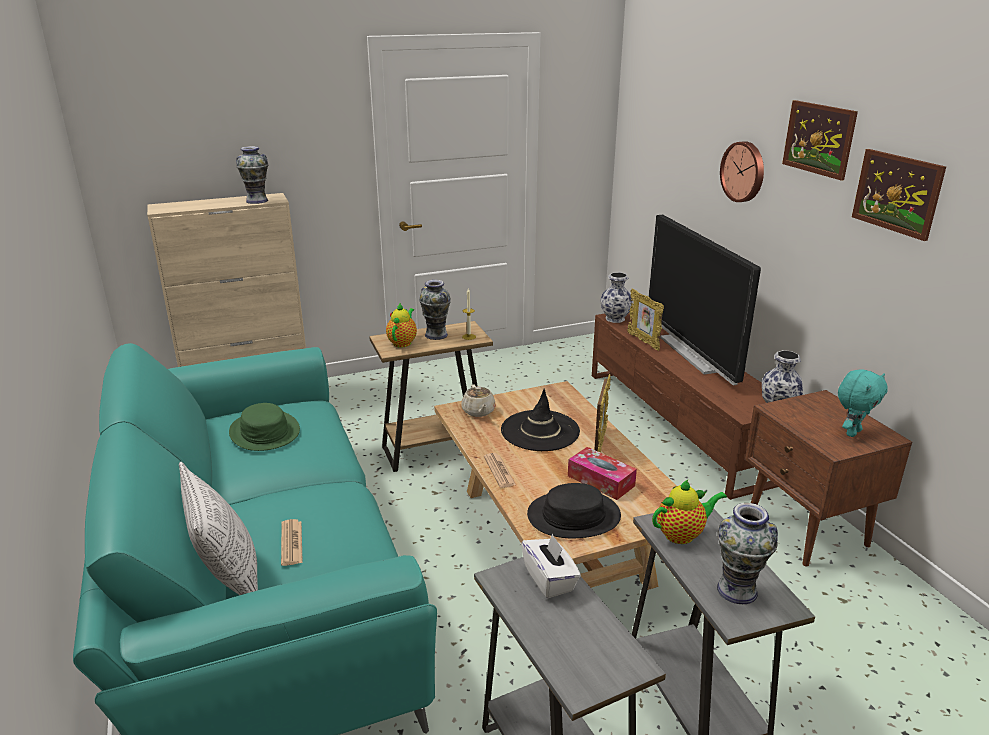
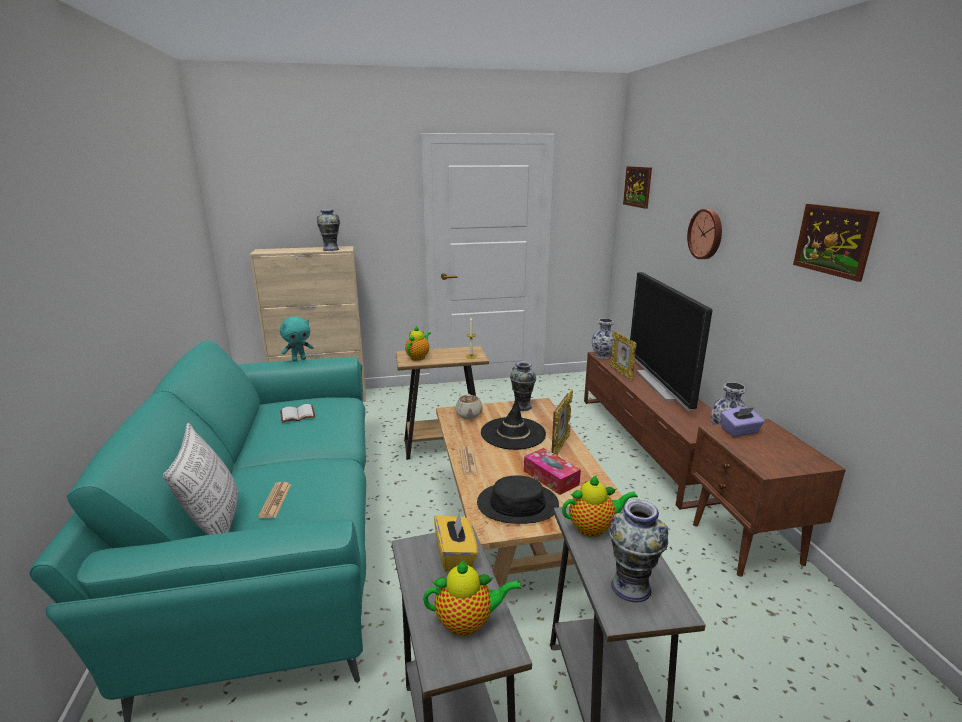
camera: 10 degrees right, 5 degrees down
(264, 432) = (297, 415): green hat -> white book
(436, 335) = (446, 353): vase -> vase (522, 407)
(550, 579) = (455, 555): white tissue box -> yellow tissue box
(590, 645) = (468, 622): none -> teapot
(798, 408) = (739, 431): none -> purple tissue box
(819, 139) = (766, 200): picture -> picture (637, 186)
(852, 432) = (786, 456): turquoise plush toy -> turquoise plush toy (299, 359)

